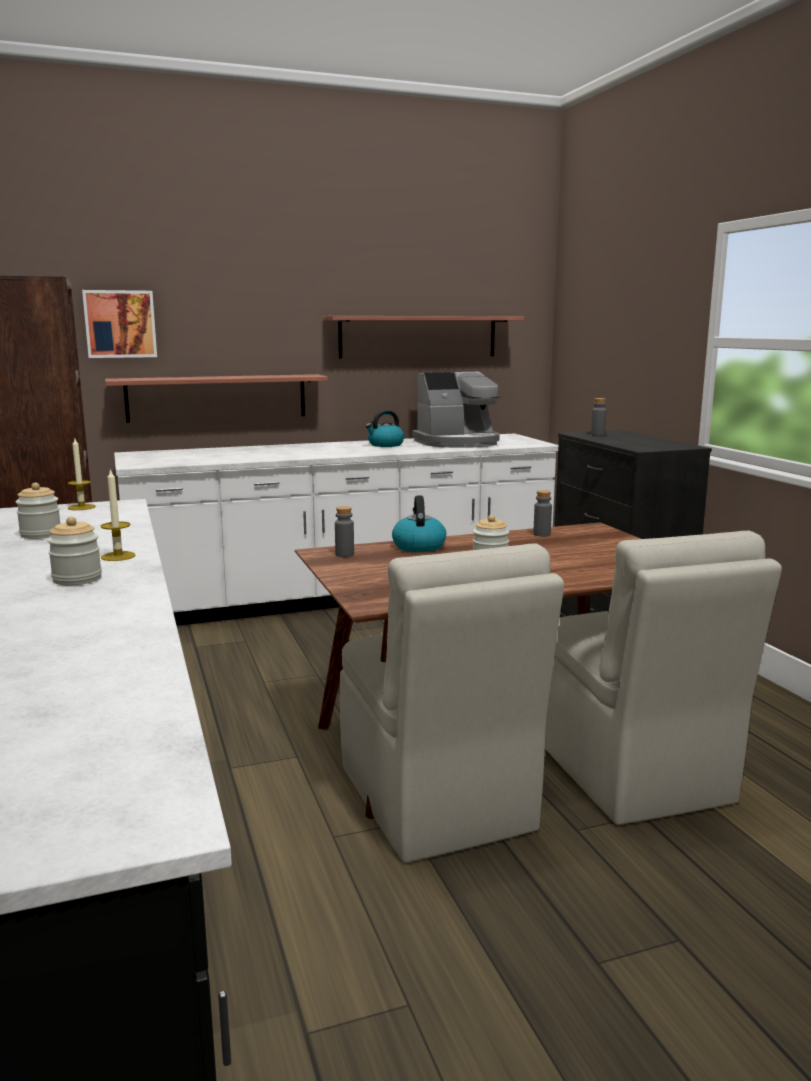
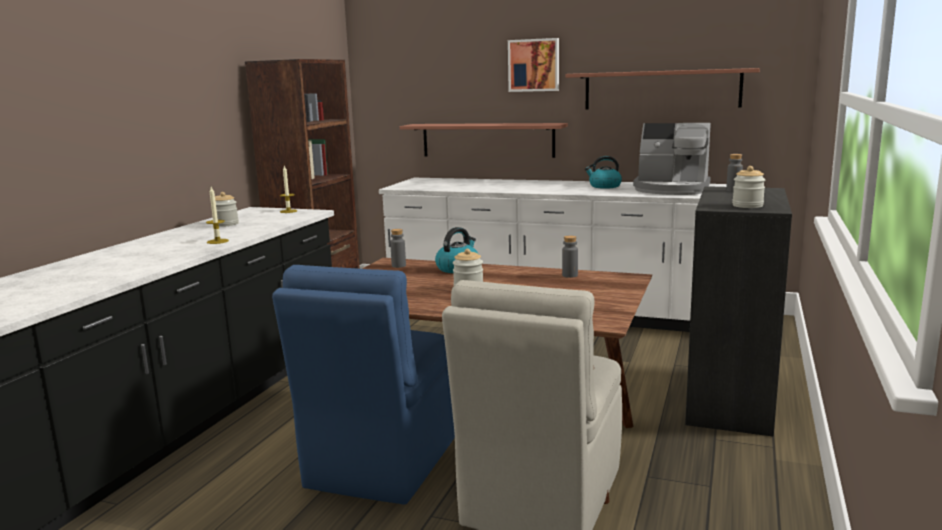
camera: 40 degrees right, 0 degrees up
(77, 579) = (168, 250): jar -> jar (747, 206)
(120, 324) = (423, 84): picture -> picture (534, 65)
(436, 801) = (381, 462): beige chair -> blue chair

